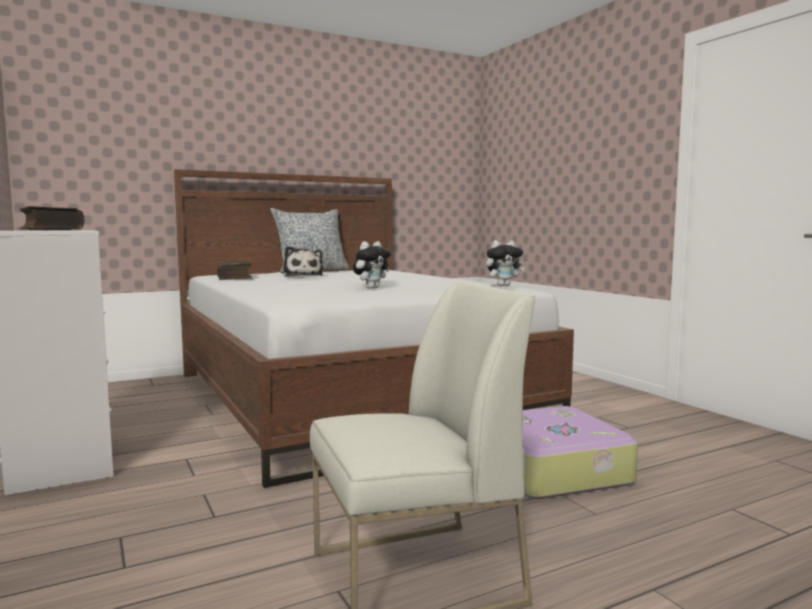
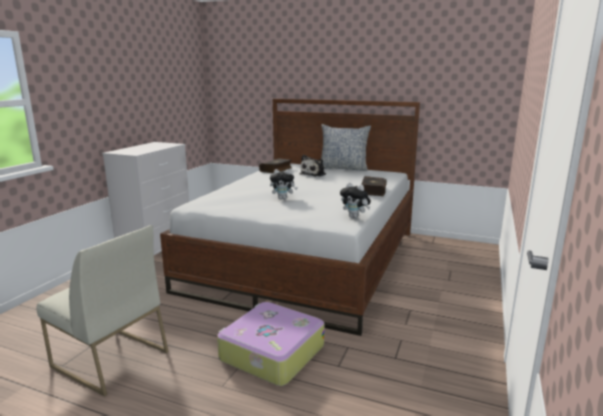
camera: 50 degrees right, 10 degrees up
(50, 230) = (147, 147): book -> book (372, 191)

